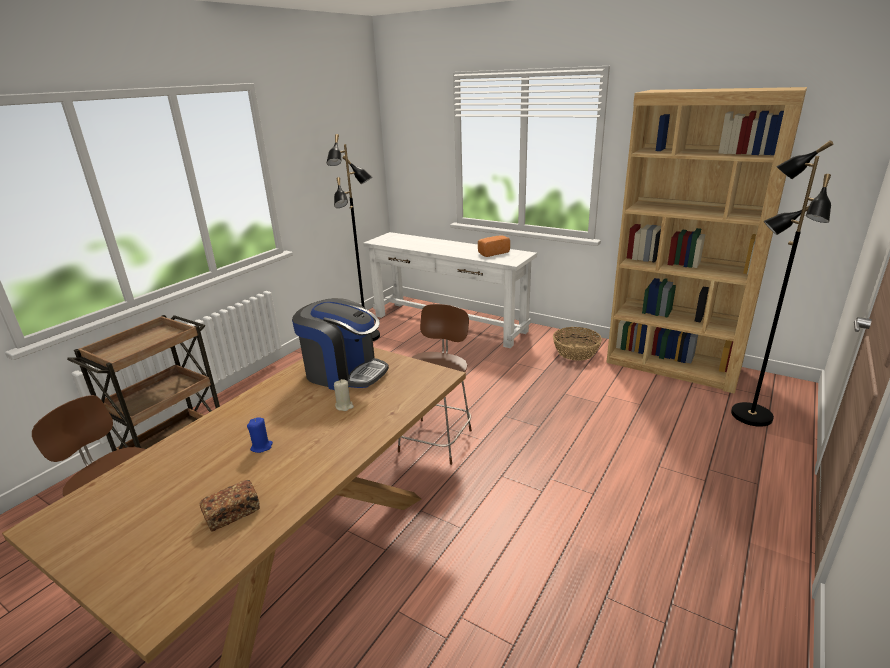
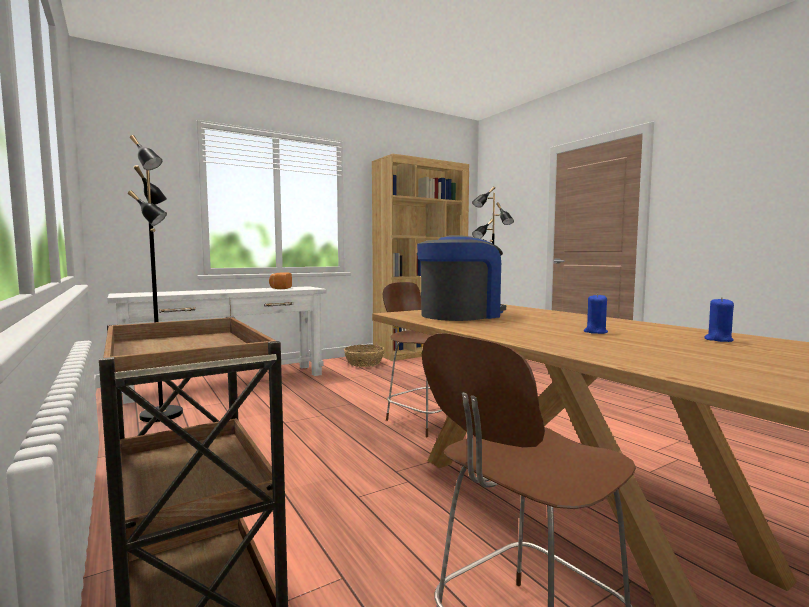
camera: 65 degrees left, 20 degrees down
(232, 513) = (718, 340): bread -> blue candle
(344, 406) = (531, 317): beige candle -> none

